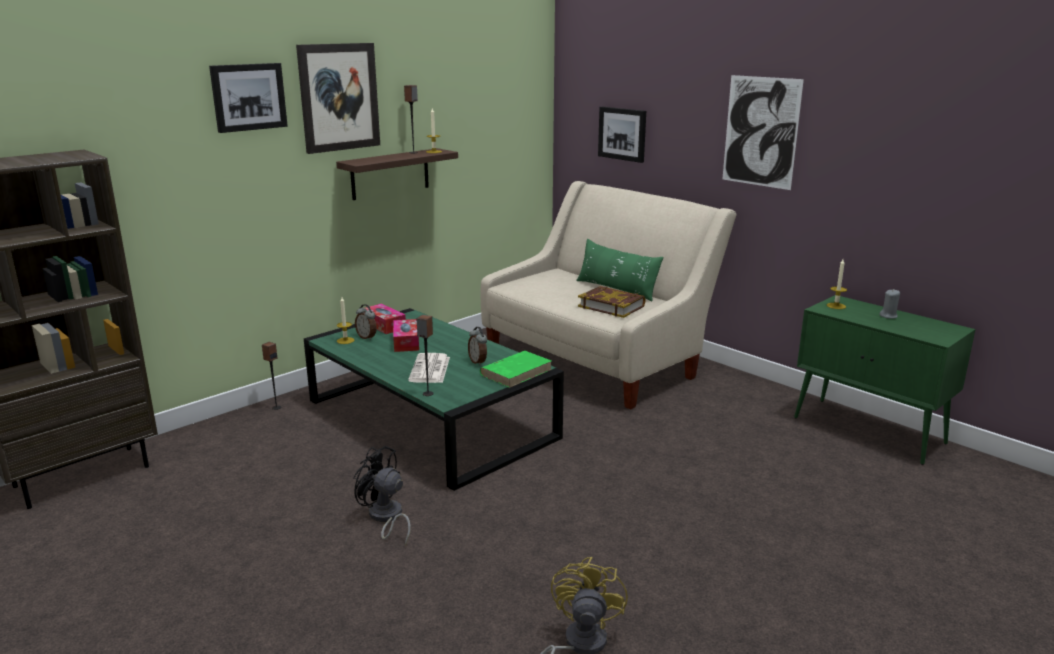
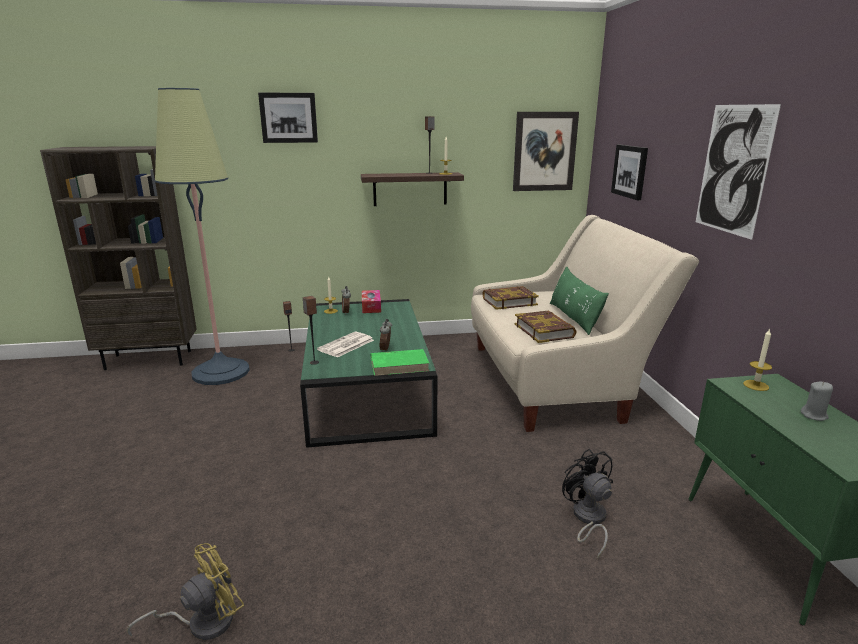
camera: 35 degrees right, 0 degrees up
(223, 457) = (221, 372): none -> floor lamp
(339, 97) = (366, 123): picture -> picture (544, 151)
(385, 518) = (239, 449): black fan -> black fan (587, 519)
(406, 342) = (364, 322): tissue box -> none
(538, 286) = (509, 301): none -> book

